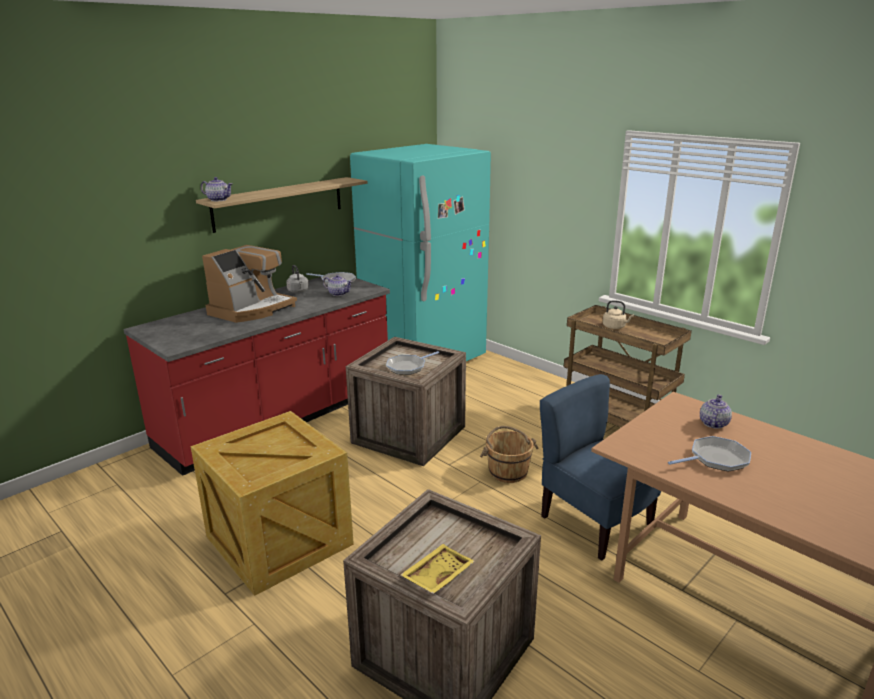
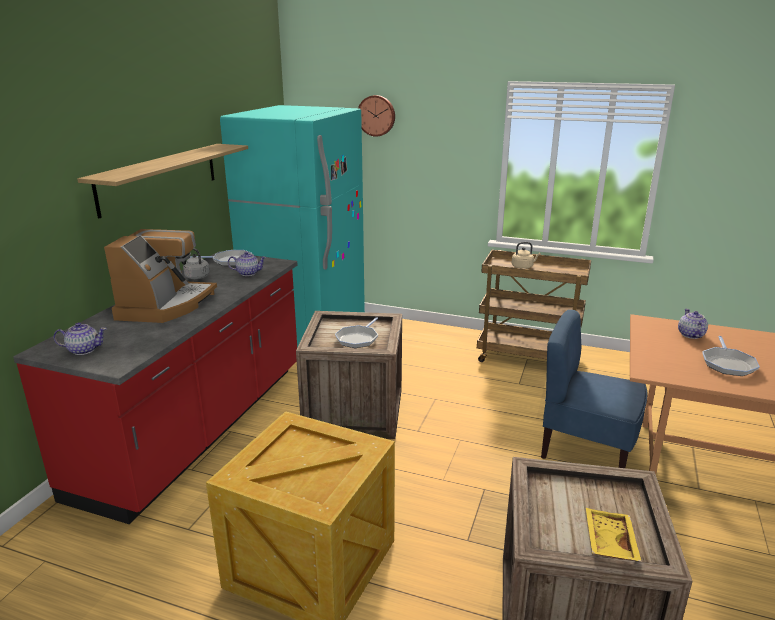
camera: 25 degrees left, 0 degrees up
(218, 199) = (110, 176): teapot -> teapot (83, 350)
(508, 471) = (476, 423): brown bucket -> none
(509, 158) = (376, 115): none -> wall clock
(716, 459) = (727, 364): frying pan -> frying pan turned 150 degrees clockwise

